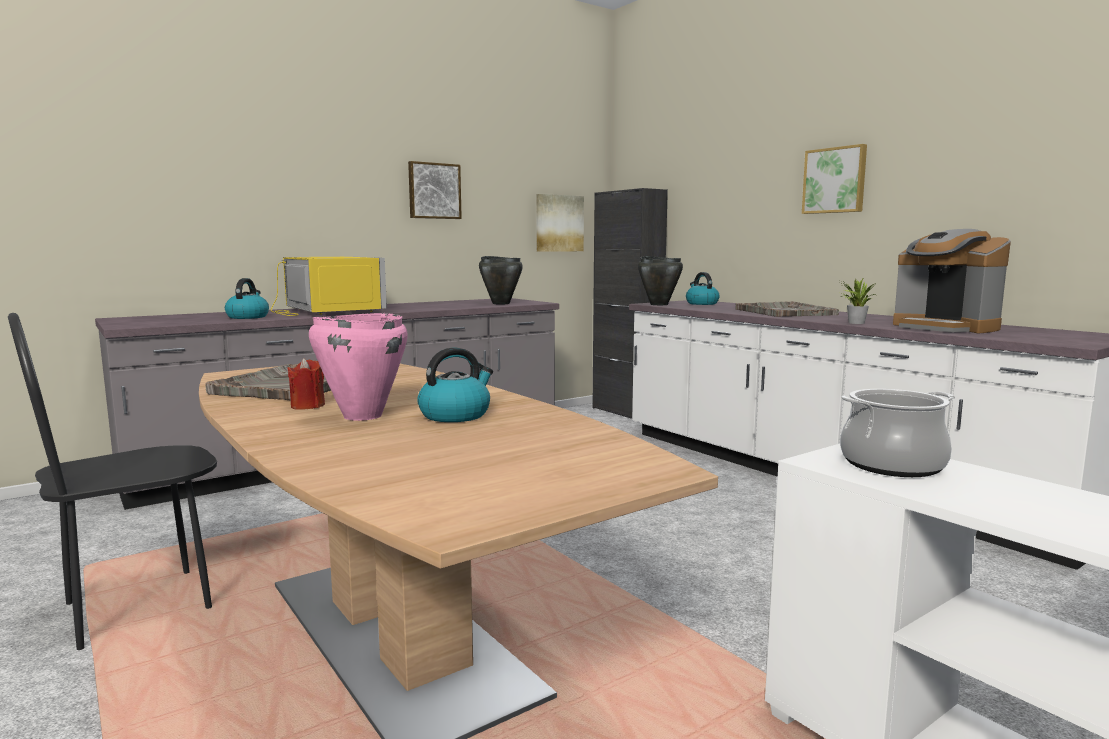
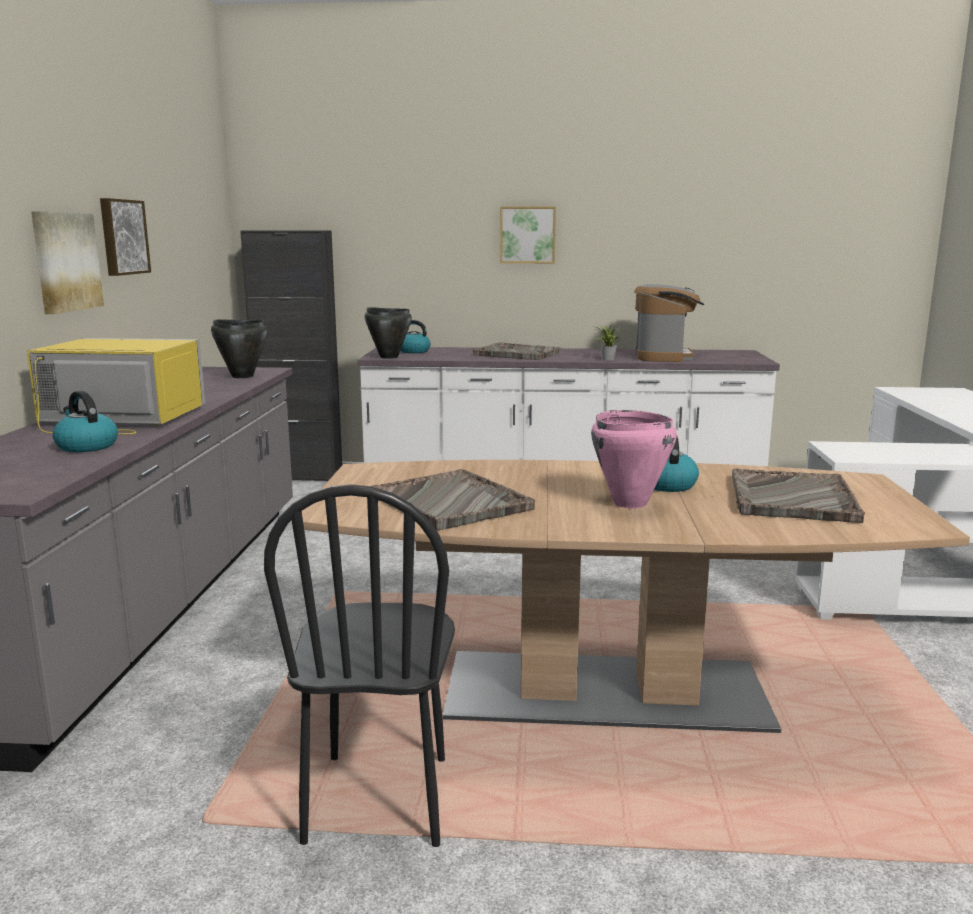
camera: 50 degrees left, 5 degrees up
(308, 406) = (561, 510): red candle -> none
(485, 455) = (792, 498): none -> grey tray
(559, 223) = (207, 268): picture -> picture (65, 261)
(892, 464) = (865, 451): cooking pot -> none
(945, 328) = (664, 357): coffee machine -> coffee machine turned 90 degrees counterclockwise

